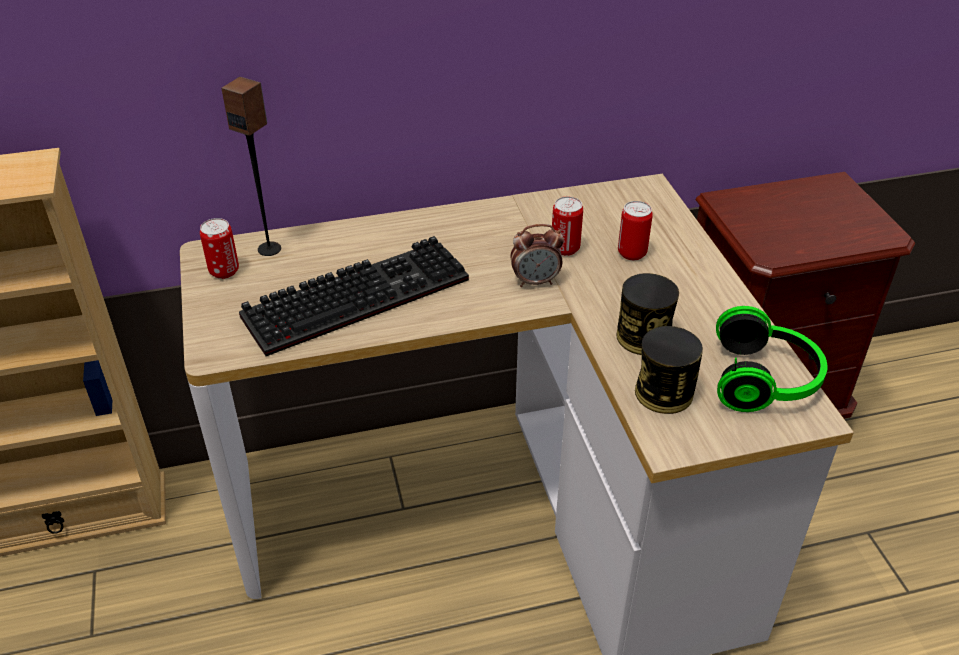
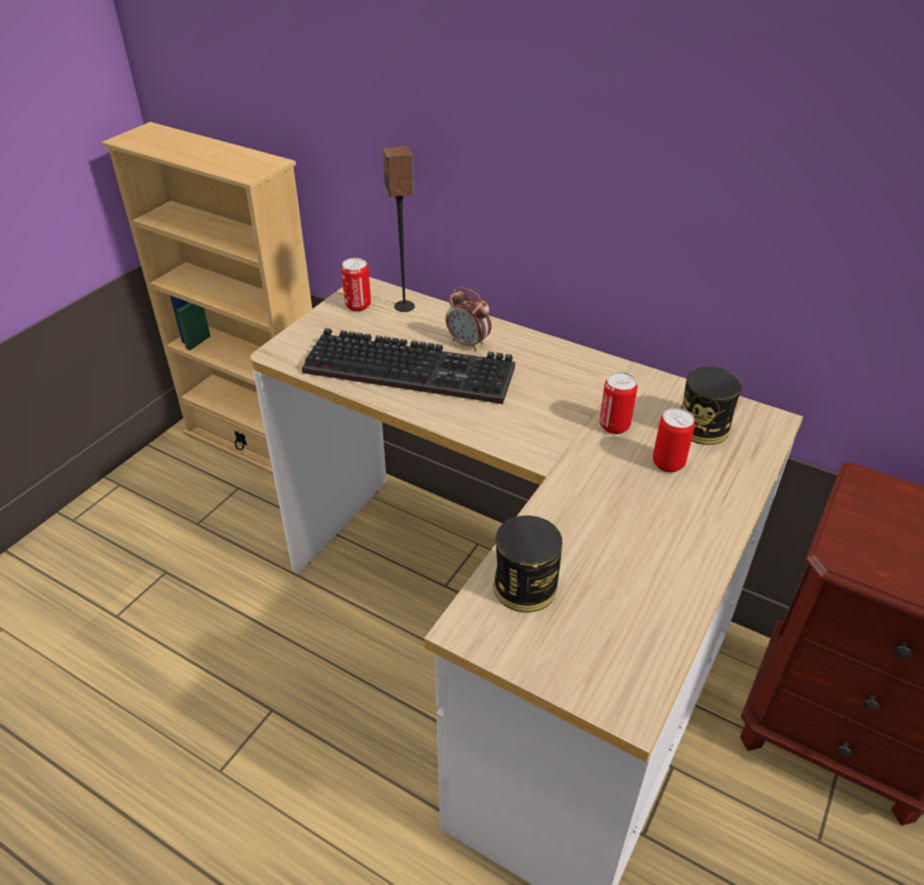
camera: 45 degrees right, 0 degrees up
(535, 281) = (552, 436): alarm clock -> alarm clock (468, 343)
(643, 336) = (575, 533): can -> can (702, 427)
(765, 380) = (630, 644): headphones -> none

